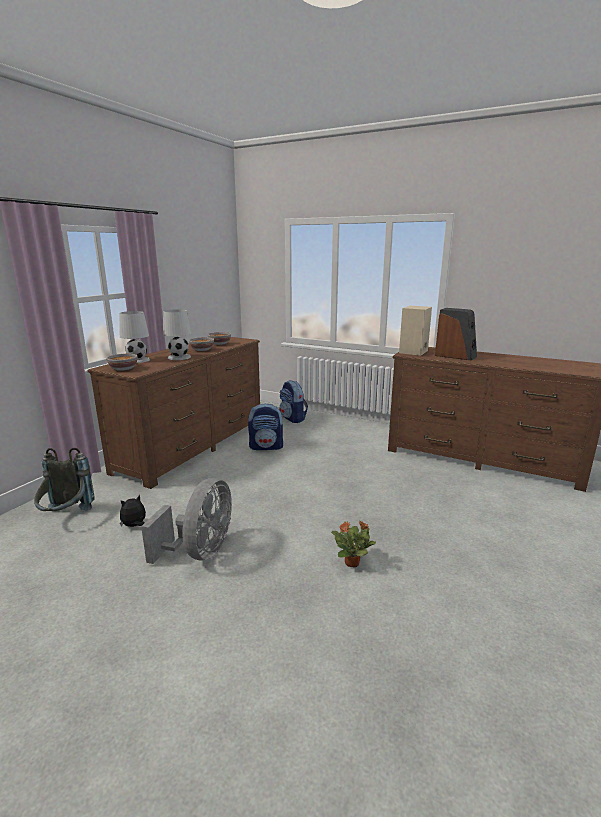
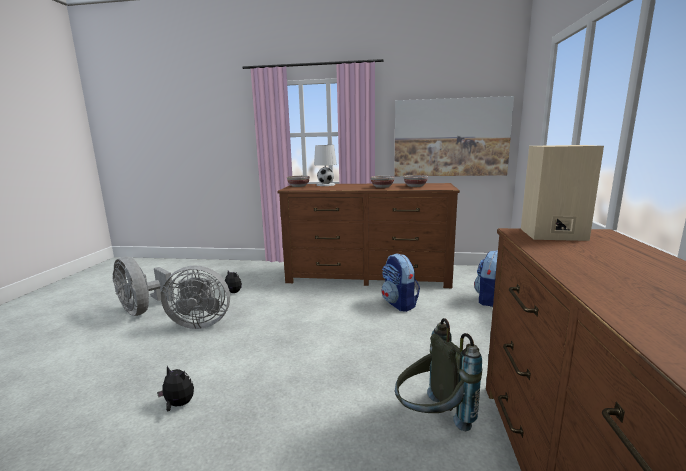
camera: 70 degrees right, 5 degrees down
(66, 517) = (238, 273): grey backpack -> grey backpack (432, 420)
(101, 606) = (143, 310): none -> grey fan
(179, 357) = (347, 187): white table lamp -> none
(204, 293) = (450, 138): none -> picture
(352, 563) = (178, 405): potted plant -> plush toy
(455, 356) = (596, 259): speaker -> none

